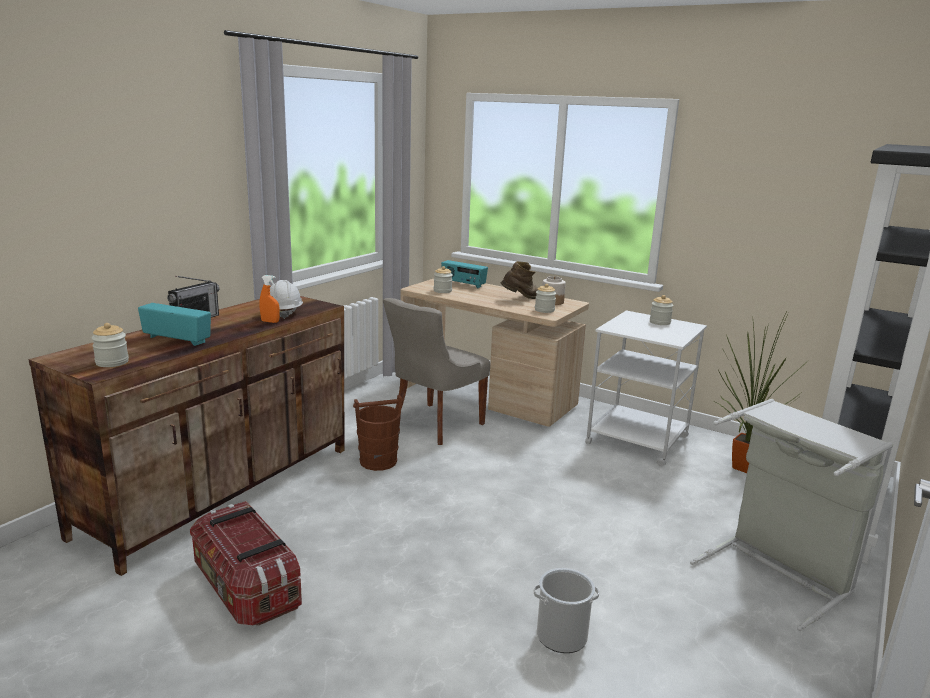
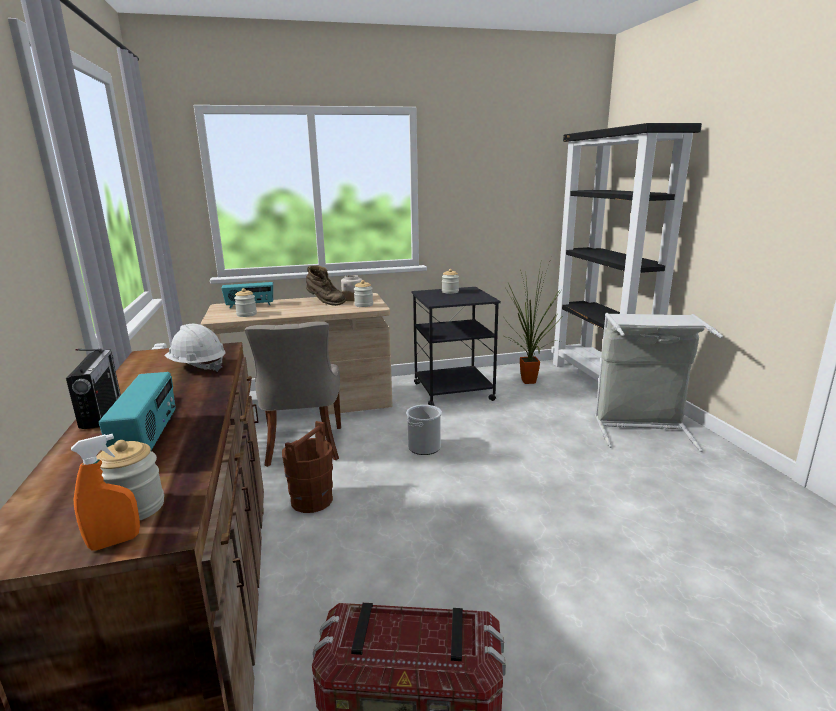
camera: 45 degrees left, 0 degrees up
(177, 339) = (149, 440): radio -> radio turned 105 degrees clockwise
(270, 321) = (210, 379): orange spray bottle -> orange spray bottle (115, 542)
(521, 299) = (325, 303): brown boot -> brown boot turned 105 degrees clockwise
(562, 636) = (645, 535): bucket -> bucket (424, 447)
(638, 441) = (454, 391): white cart -> black cart

